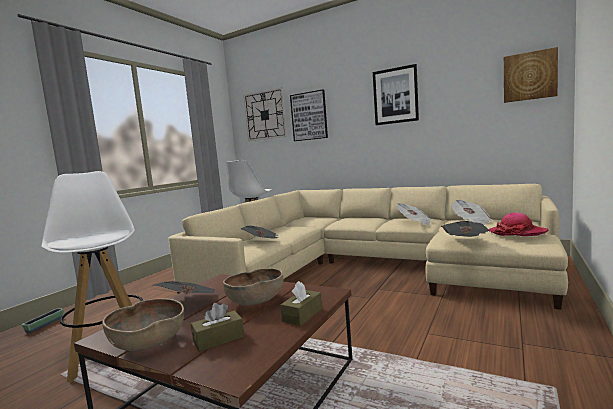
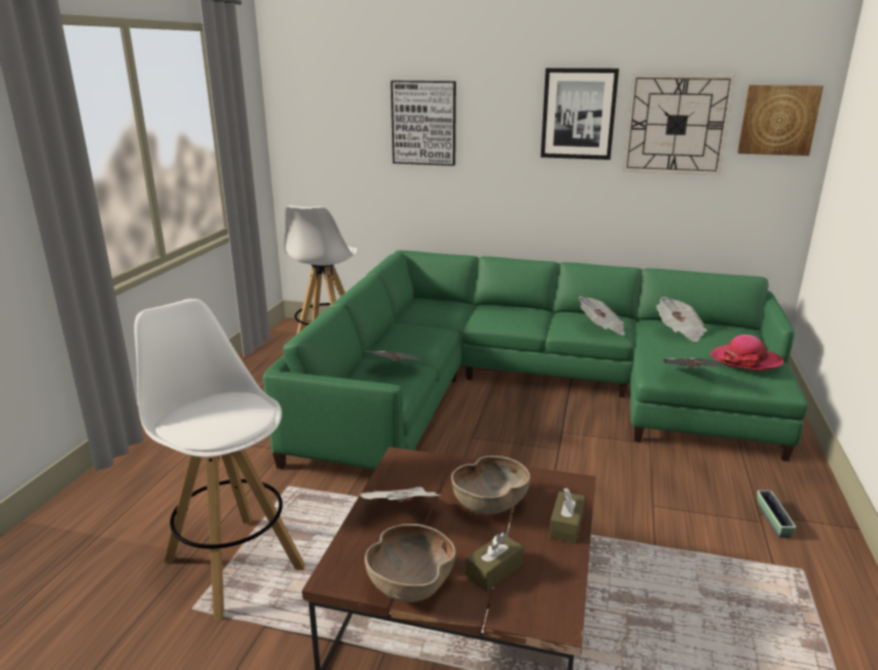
camera: 15 degrees left, 15 degrees up
(45, 325) = (68, 523): planter -> planter (773, 520)
(265, 115) = (337, 107): wall clock -> wall clock (676, 124)
(368, 267) = (529, 389): beige sofa -> green sofa

